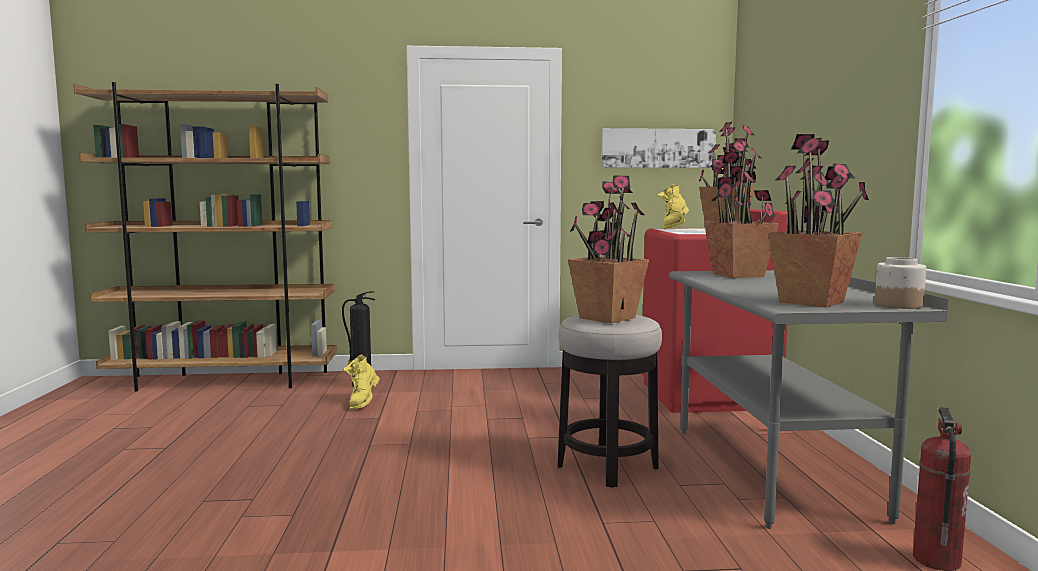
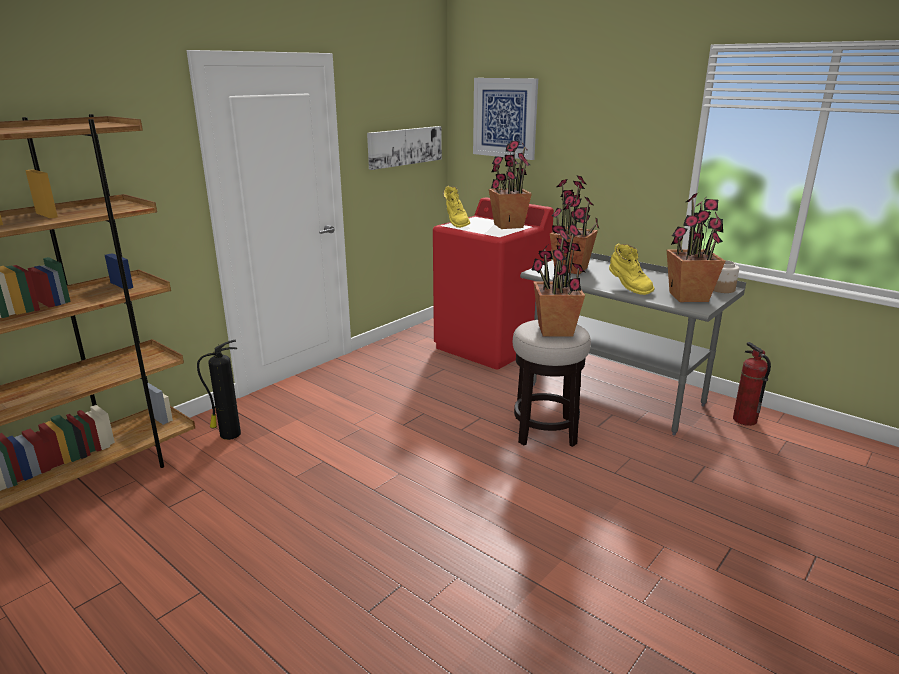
camera: 45 degrees left, 15 degrees up
(363, 403) = (276, 453): yellow boot -> yellow boot (628, 288)
(767, 108) = (505, 118): none -> picture

